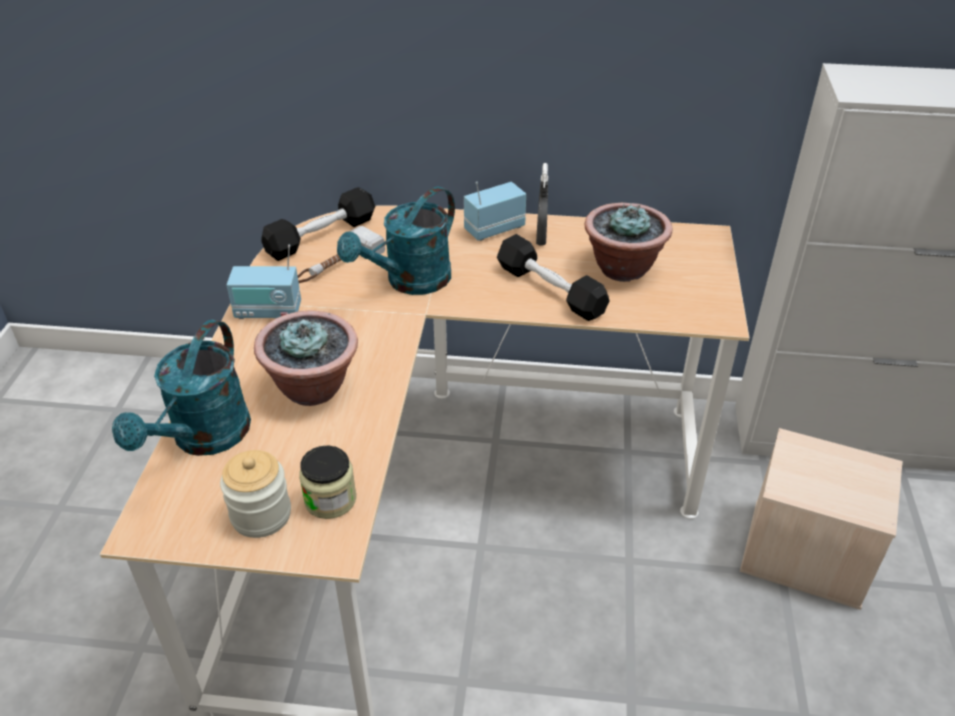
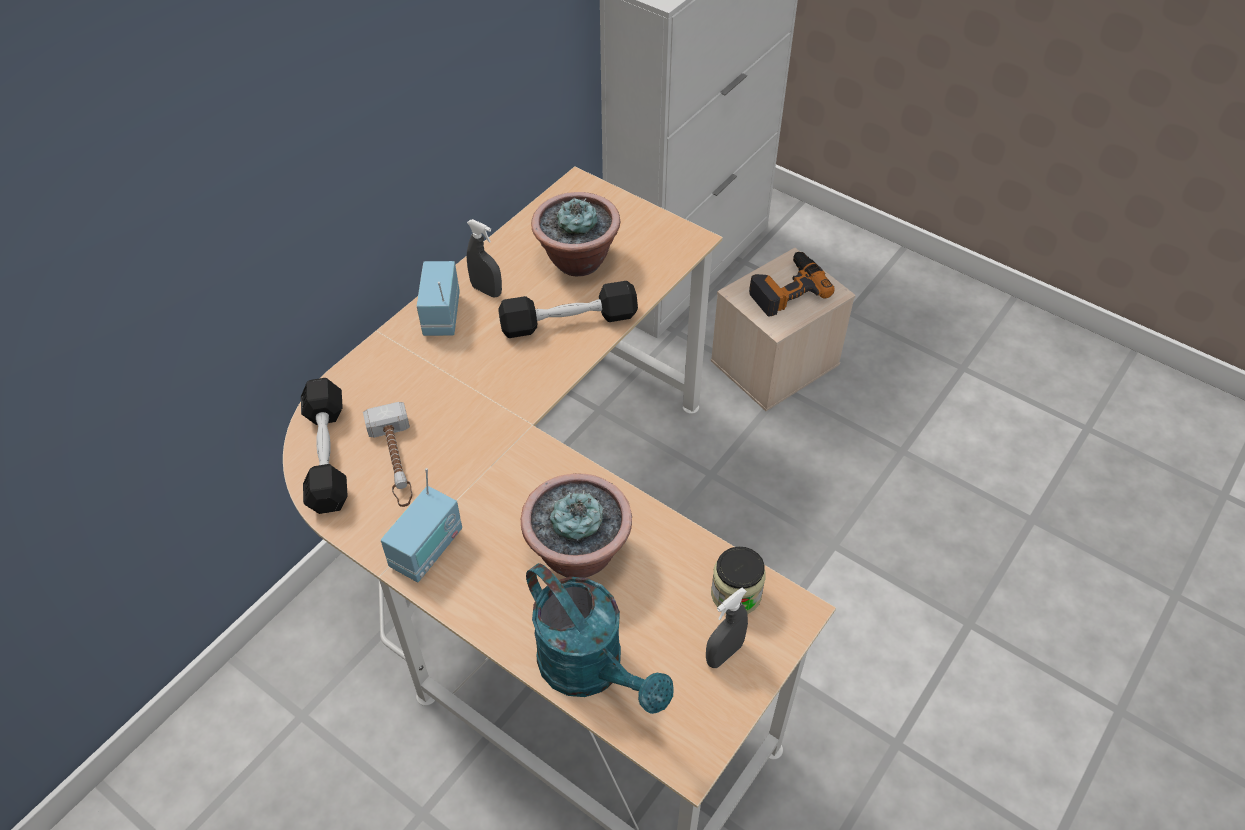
camera: 60 degrees left, 10 degrees up
(261, 515) = (724, 654): jar -> grey spray bottle
(410, 282) = (473, 415): turquoise watering can -> none
(839, 476) = (786, 288): none -> power drill

